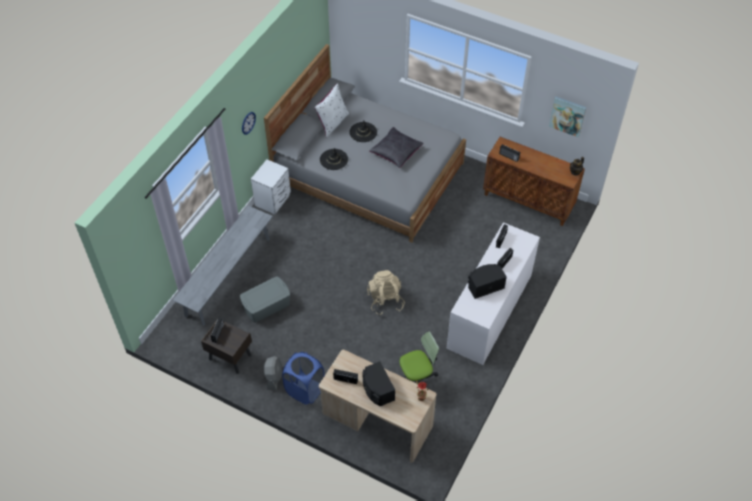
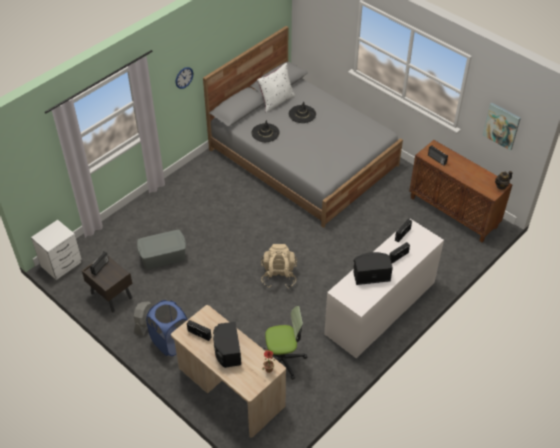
camera: 15 degrees right, 5 degrees down
(228, 276) = (137, 222): grey bench -> none
(273, 200) = (205, 164): white nightstand -> white nightstand (62, 264)
(396, 152) = (328, 137): black pillow -> none

